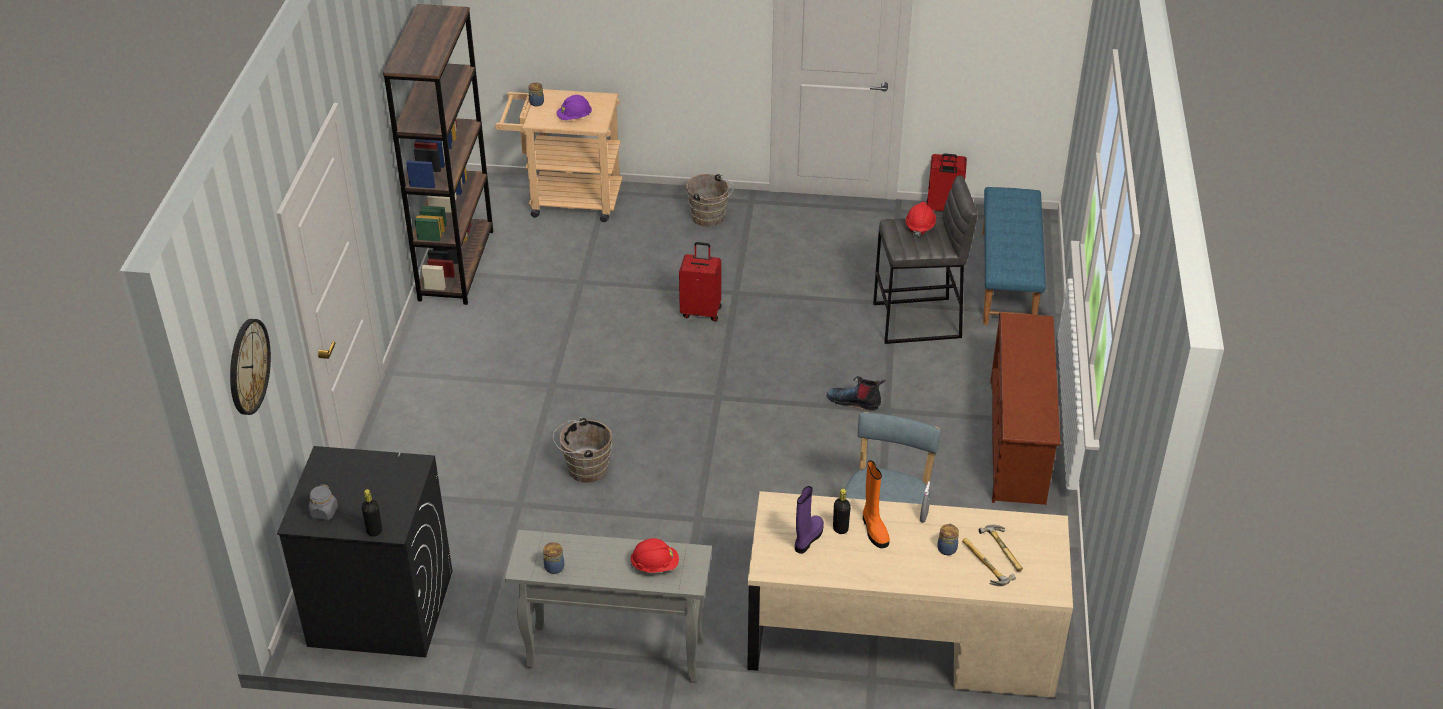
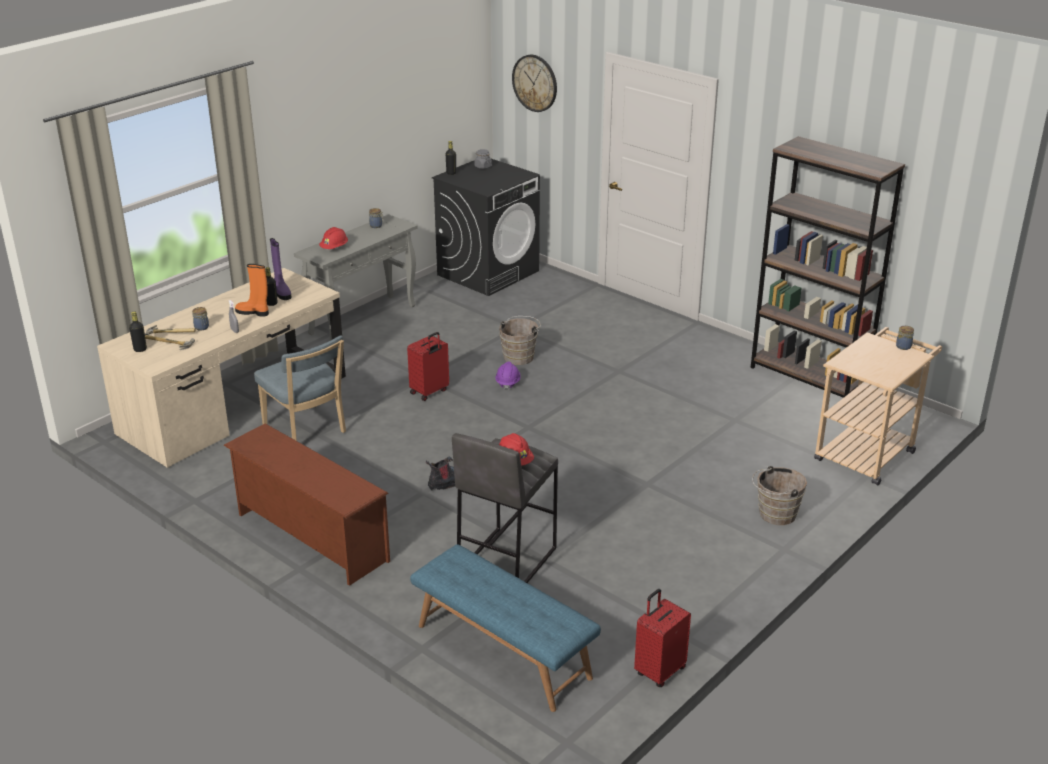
camera: 125 degrees right, 10 degrees down
(574, 118) = (862, 356): purple hard hat -> purple hard hat (508, 383)
(701, 311) = (638, 458): red suitcase -> red suitcase (429, 392)
(1038, 564) = (140, 349): none -> black bottle

